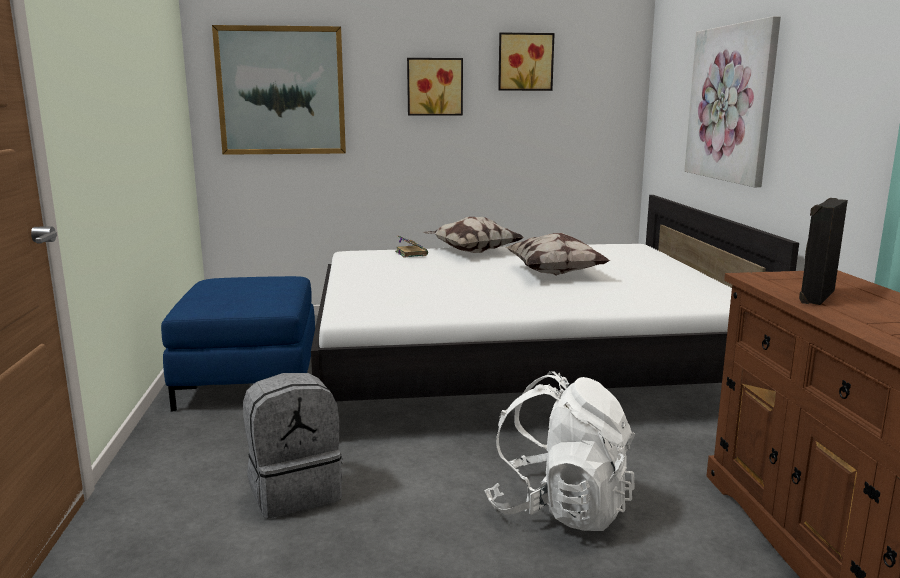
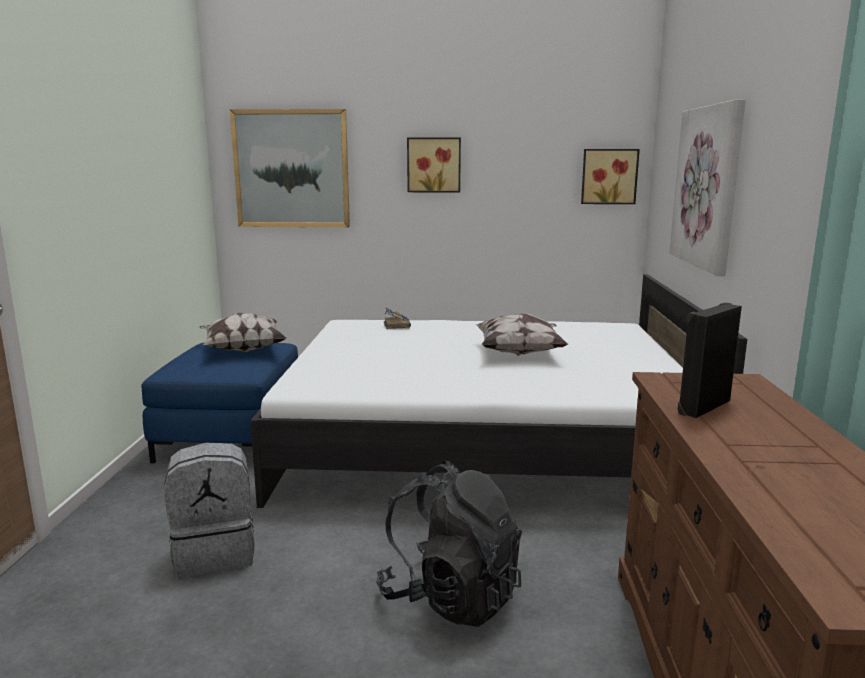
camera: 10 degrees right, 0 degrees up
(472, 252) = (455, 325): pillow -> pillow (242, 350)
(525, 62) = (523, 140): picture -> picture (609, 176)
(560, 508) = (451, 597): white backpack -> black backpack

